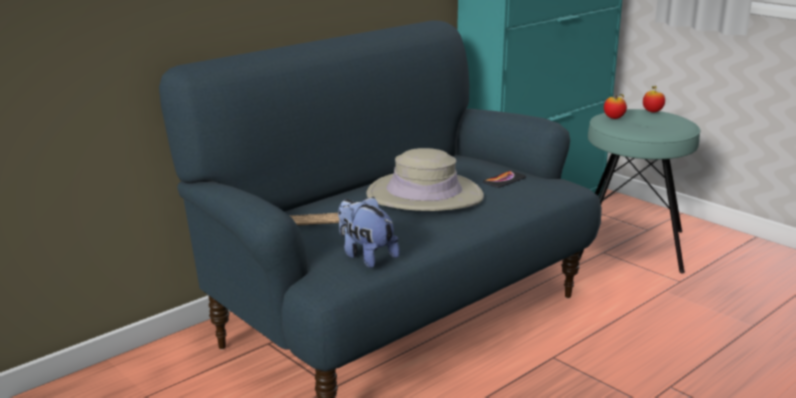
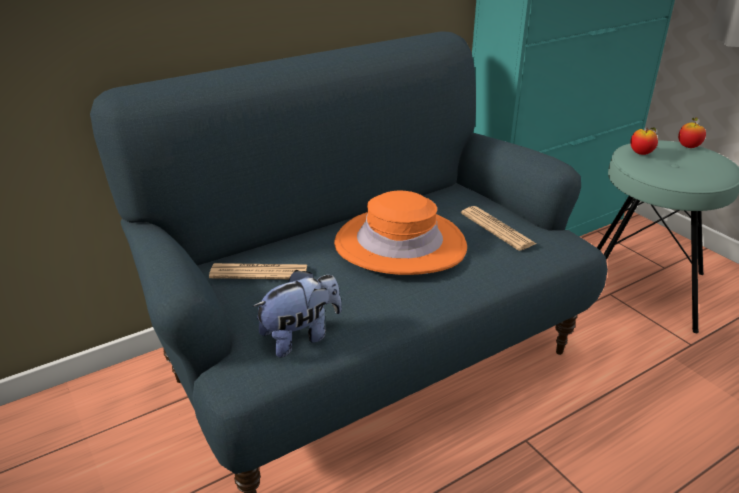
camera: 10 degrees right, 10 degrees up
(366, 256) = (301, 337): plush toy -> plush toy turned 90 degrees clockwise
(424, 195) = (400, 244): beige hat -> orange hat
(504, 180) = (497, 229): phone -> newspaper

